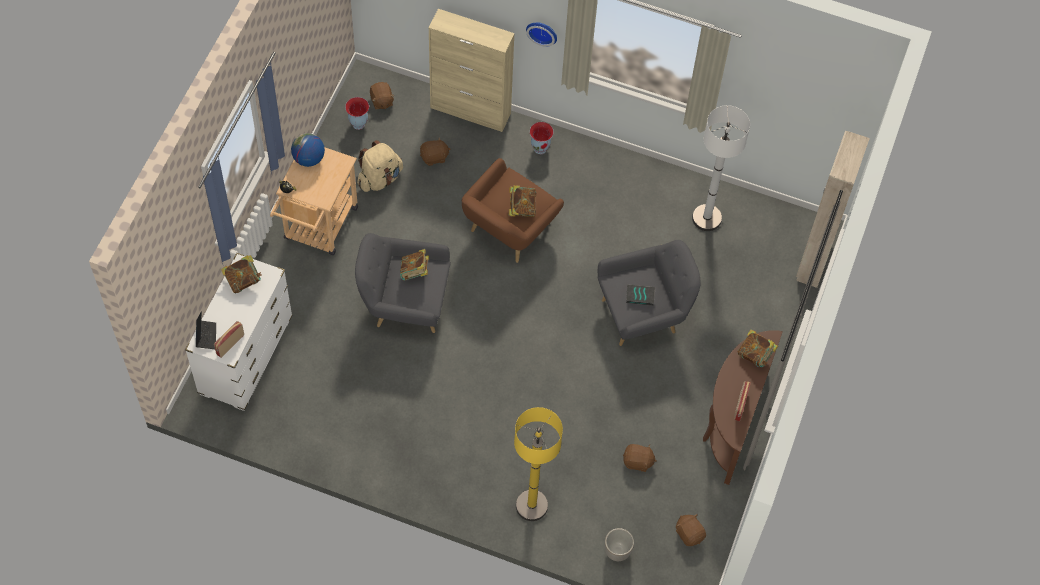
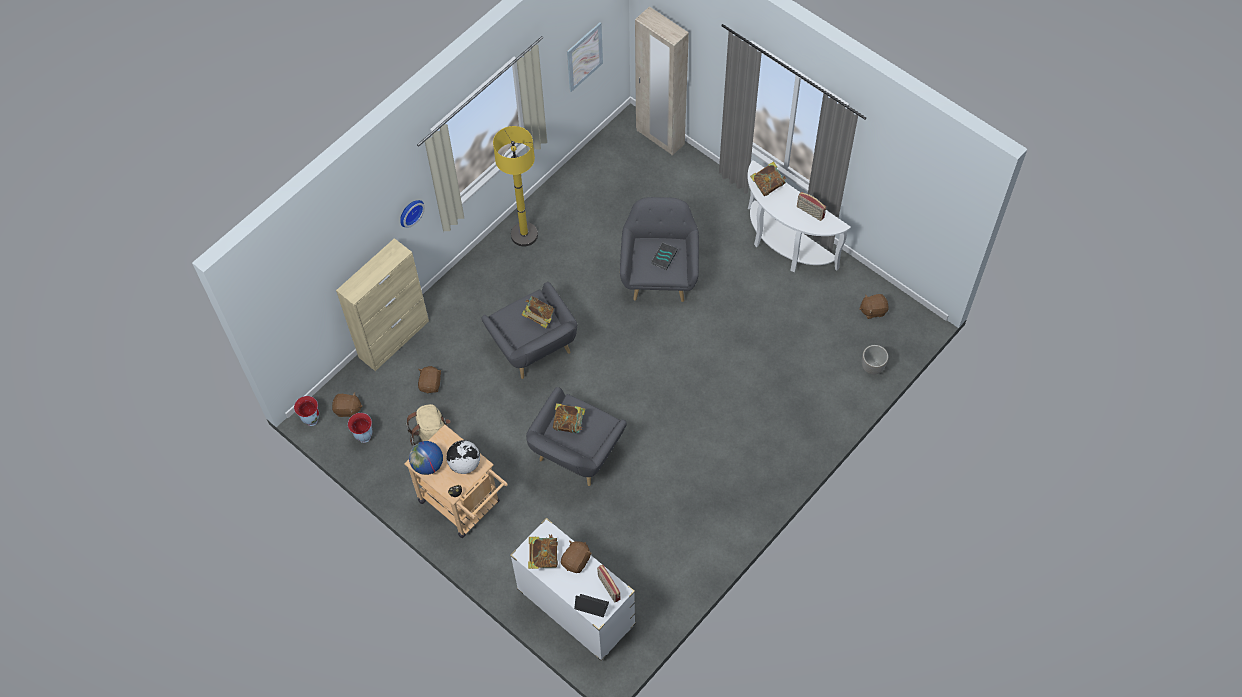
camera: 65 degrees left, 0 degrees up
(320, 188) = (464, 464): none -> globe
(507, 232) = (535, 350): brown armchair -> grey armchair
(531, 506) = (809, 417): yellow floor lamp -> yellow floor lamp (524, 235)
(540, 149) = (461, 296): vase -> vase (311, 420)
(638, 462) = (796, 325): brown plush toy -> brown plush toy (576, 561)
(706, 218) = (587, 196): white floor lamp -> none
(731, 422) = (784, 246): brown console table -> white console table
(799, 115) = (584, 56): none -> picture

